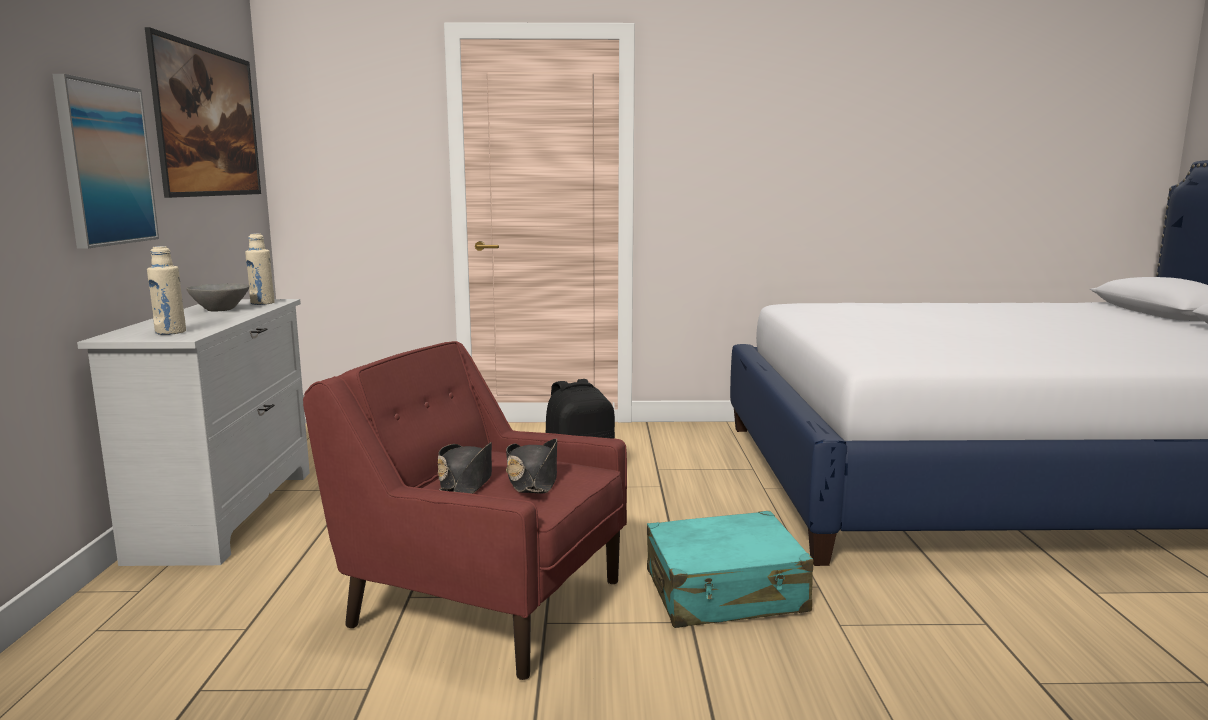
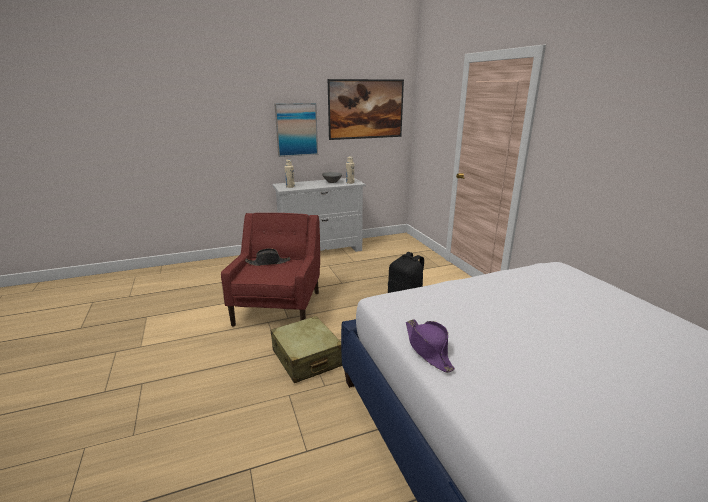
camera: 70 degrees right, 10 degrees up
(532, 480) = (273, 272): black hat -> none
(725, 592) = (307, 358): turquoise suitcase -> beige suitcase
(1013, 358) = (428, 349): none -> purple hat

